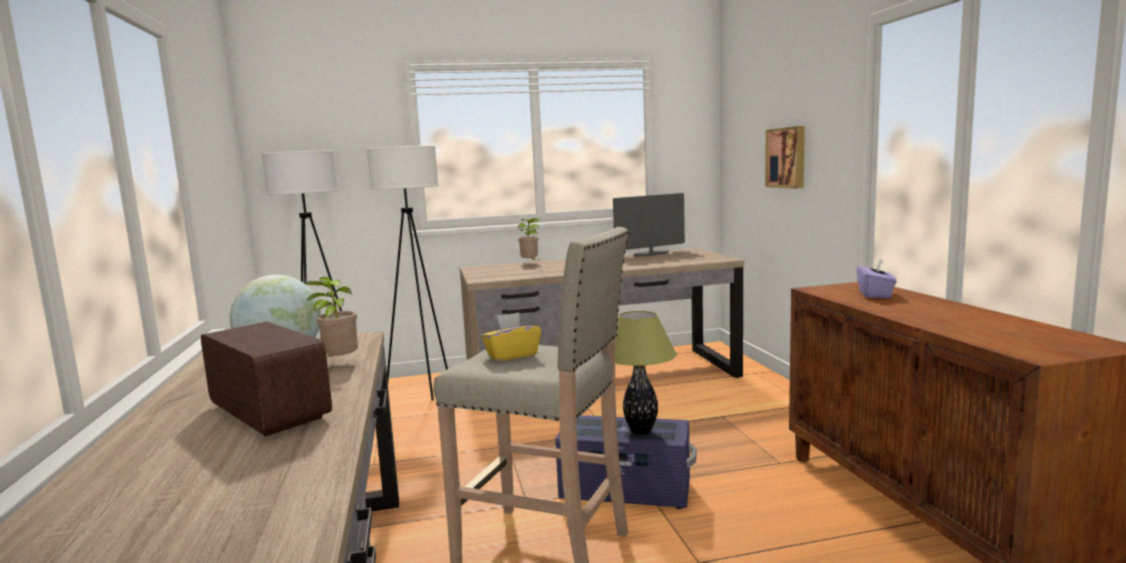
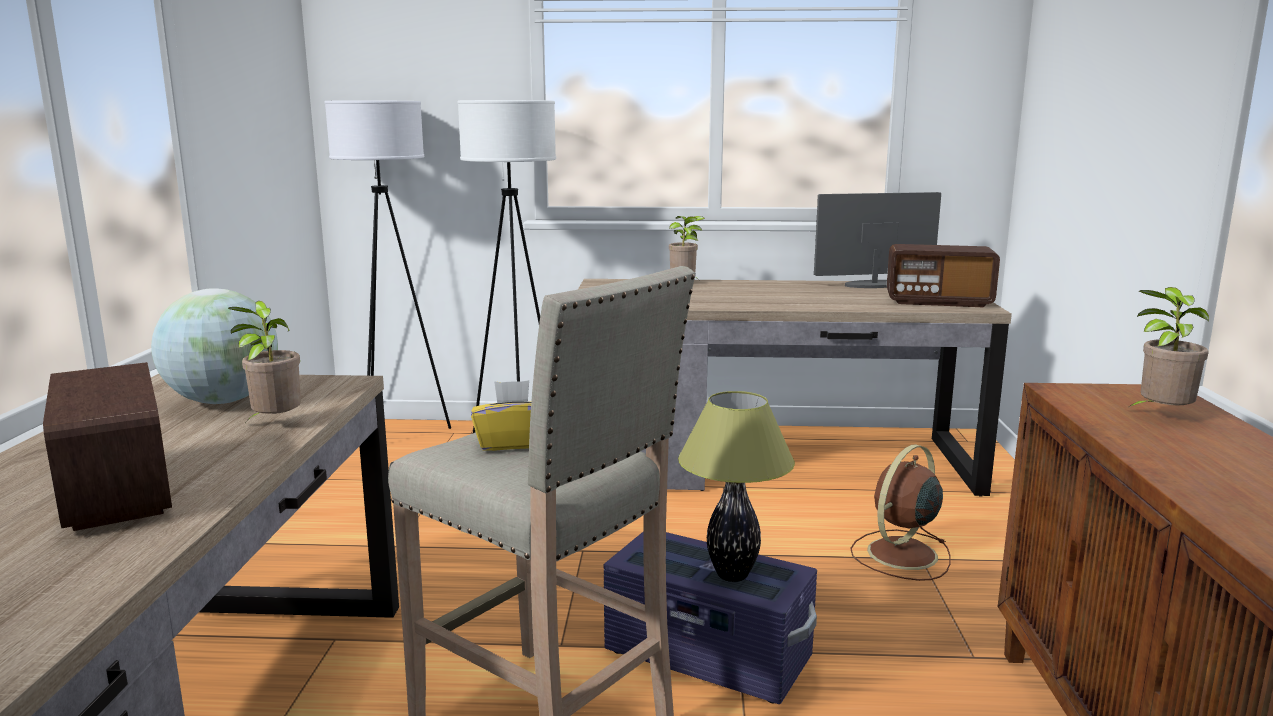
camera: 15 degrees right, 5 degrees up
(697, 258) = (938, 301): none -> radio
(709, 416) = (900, 555): none -> brown fan
(787, 157) = (1107, 149): picture -> none
(875, 294) = (1160, 416): purple tissue box -> potted plant

